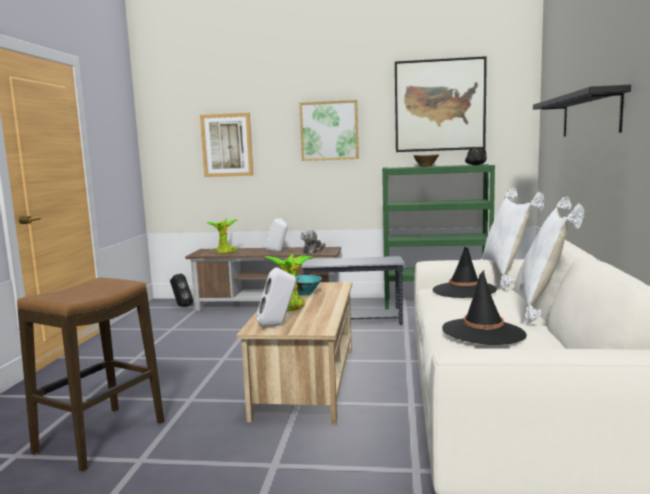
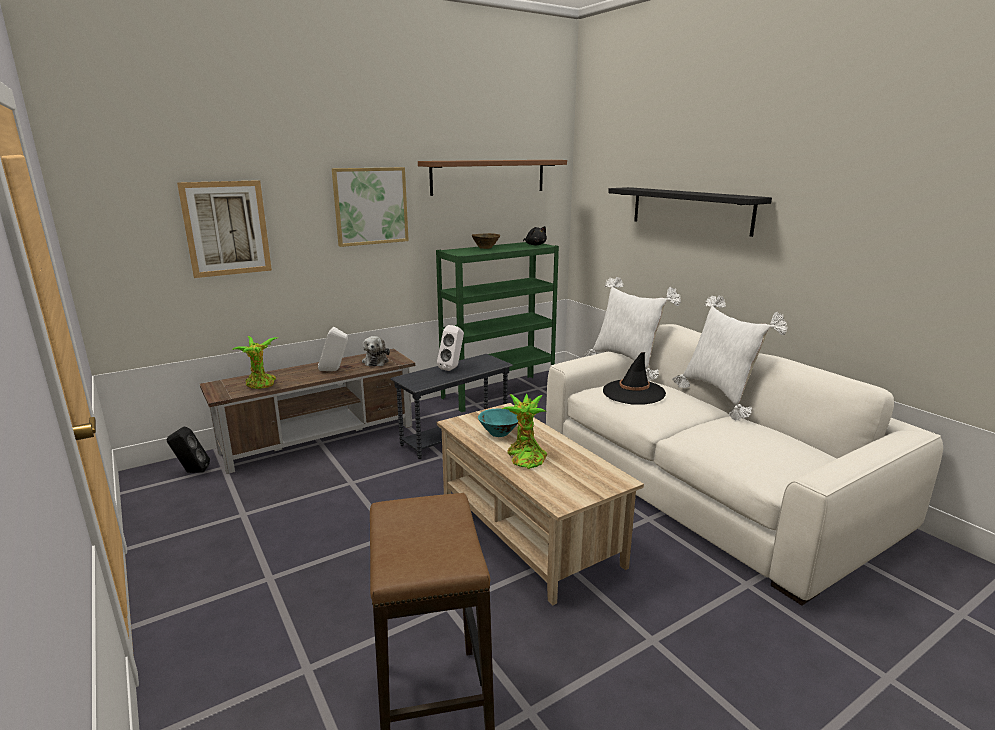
camera: 40 degrees left, 10 degrees up
(277, 325) = (569, 488): white speaker -> white speaker (453, 368)
(439, 105) = (488, 176): picture -> brown shelf
(483, 332) = (741, 441): black hat -> none

